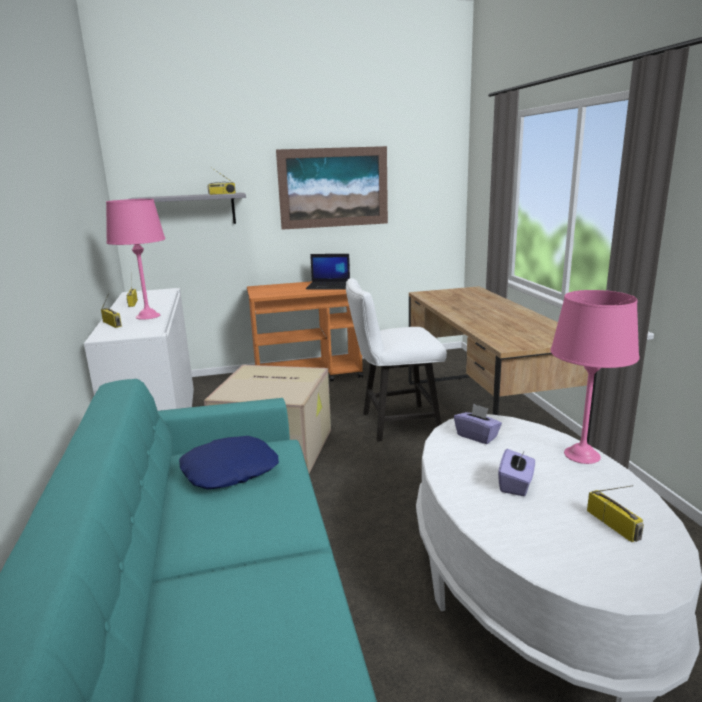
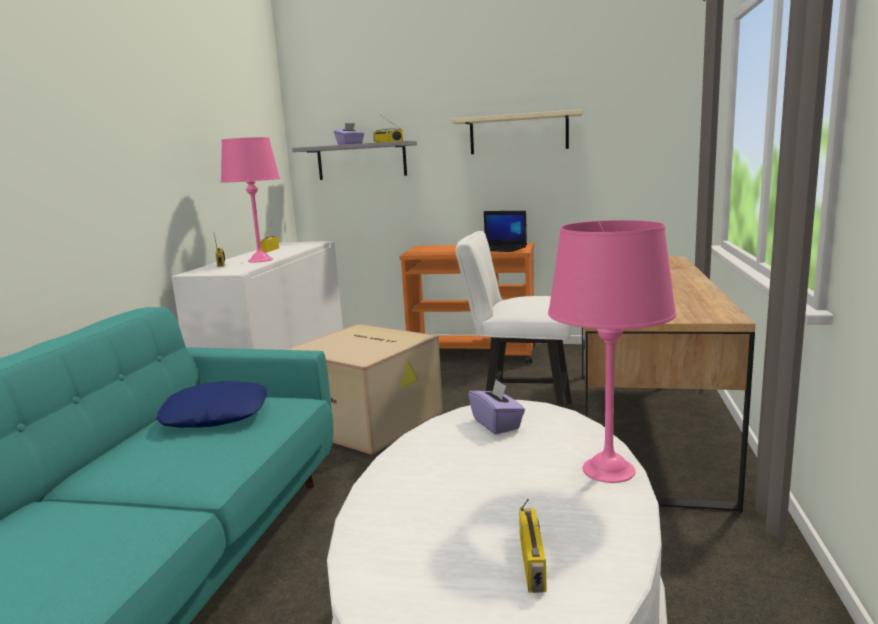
camera: 25 degrees right, 5 degrees down
(333, 187) = (518, 133): picture -> beige shelf
(516, 485) = (469, 486): purple tissue box -> purple tissue box (350, 144)

